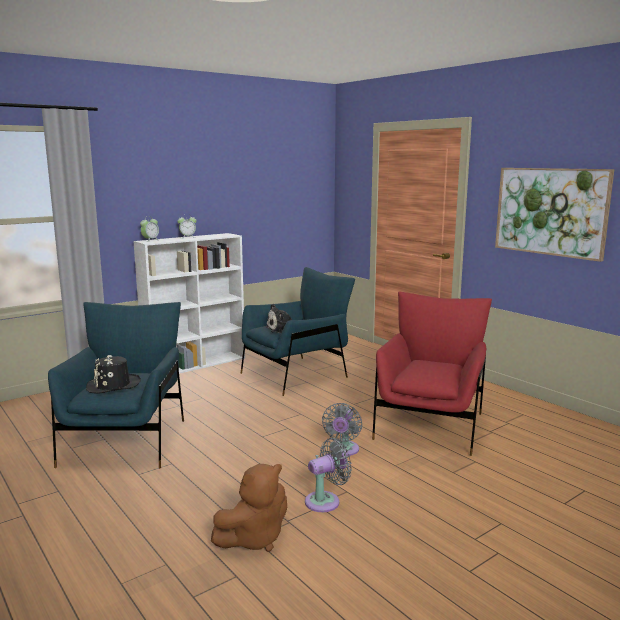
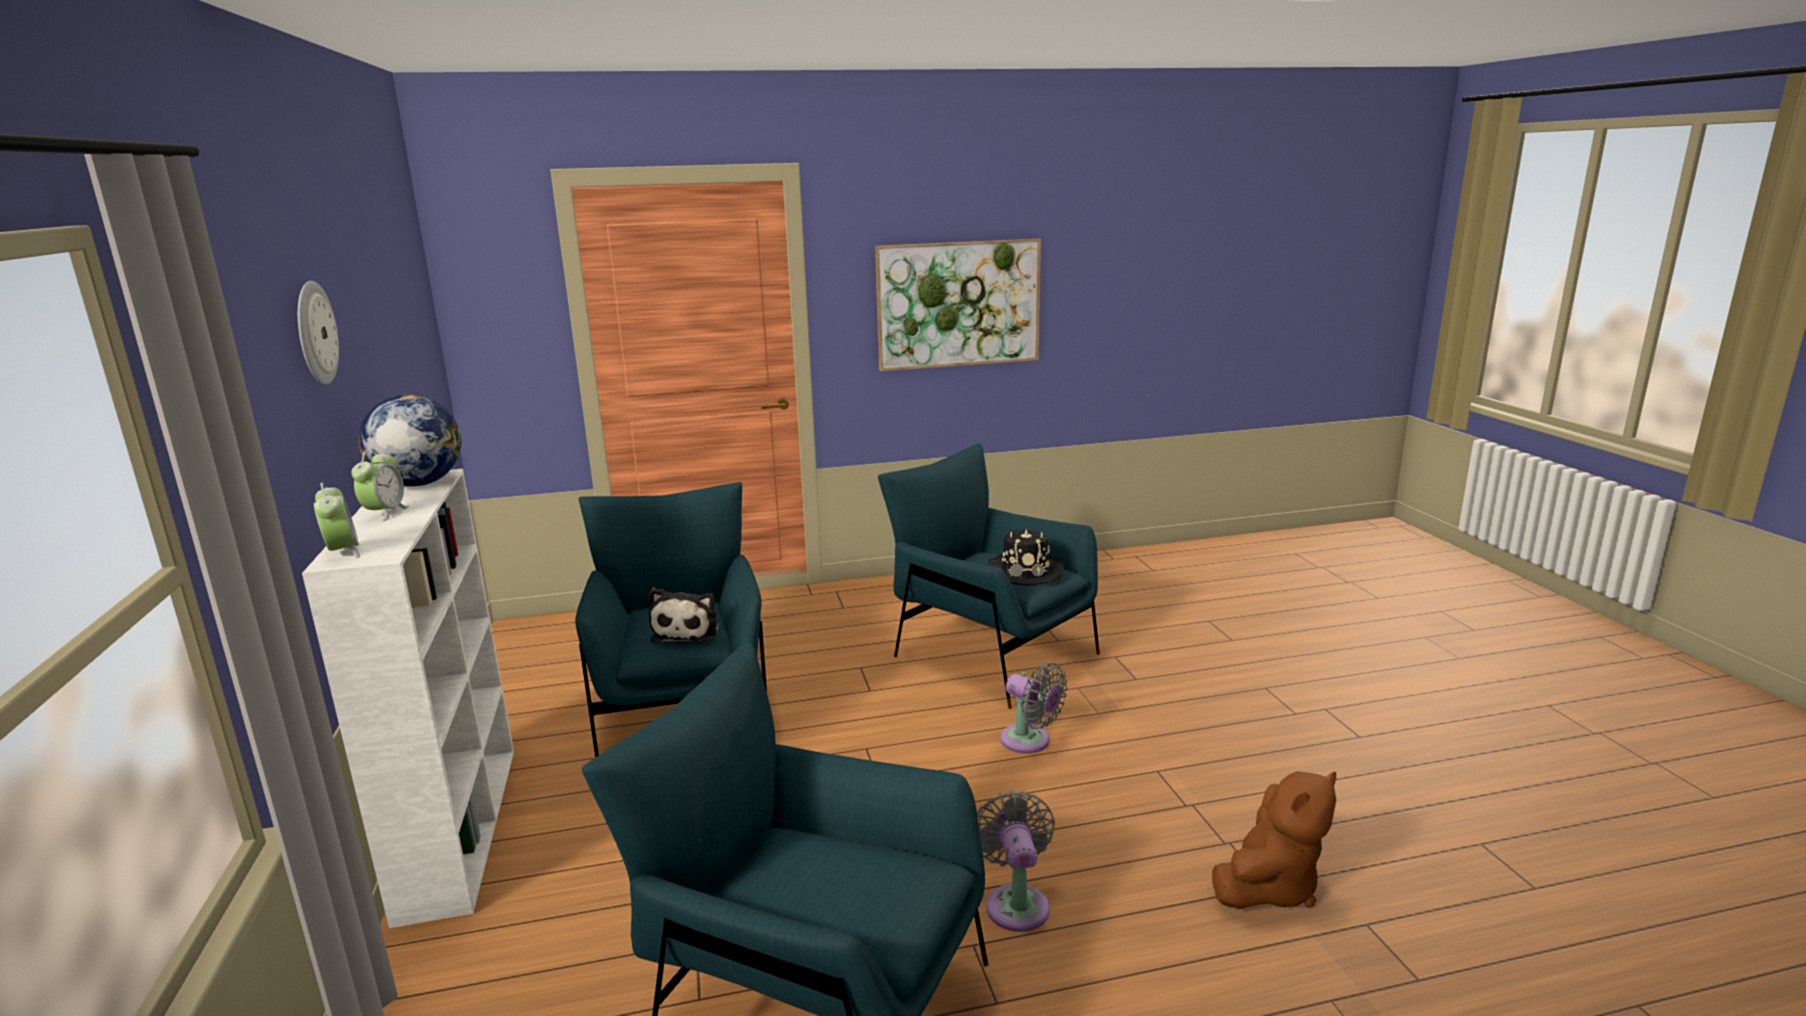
camera: 65 degrees left, 5 degrees up
(113, 385) = (867, 882): black hat -> black hat (1025, 571)
(190, 173) = (314, 333): none -> wall clock
(220, 235) = (418, 484): none -> globe
(254, 538) = (1269, 887): brown plush toy -> brown plush toy turned 60 degrees clockwise
(325, 501) = (1178, 795): grey fan -> grey fan (1016, 903)
(430, 424) = (990, 653): red armchair -> blue armchair

